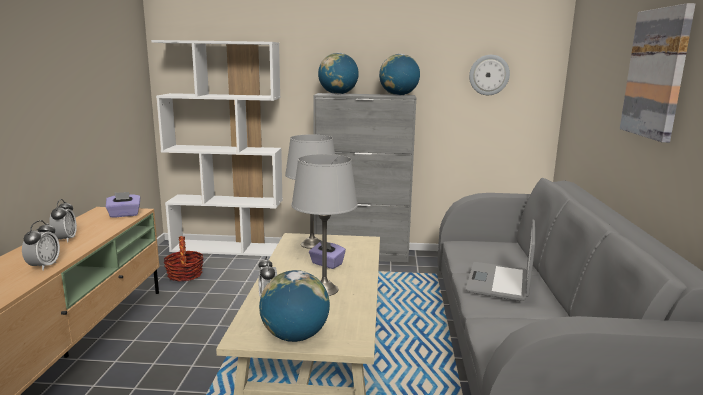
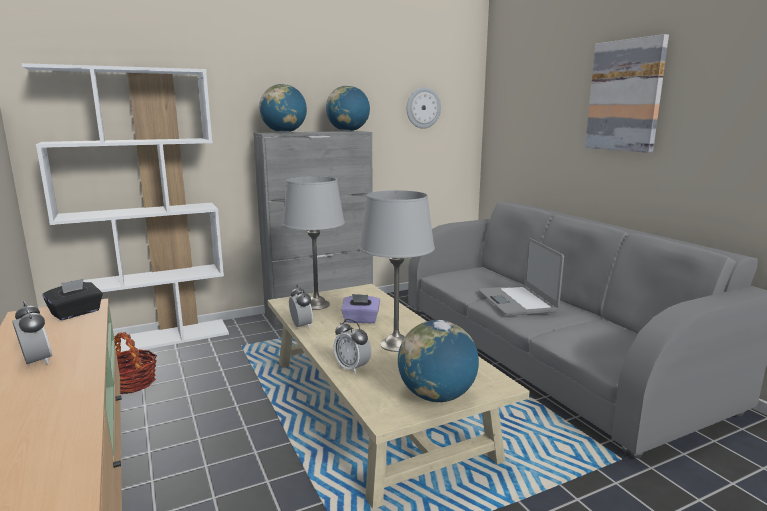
camera: 30 degrees left, 0 degrees up
(44, 266) = (68, 403): alarm clock -> alarm clock (301, 326)
(124, 215) = (76, 313): purple tissue box -> black tissue box

